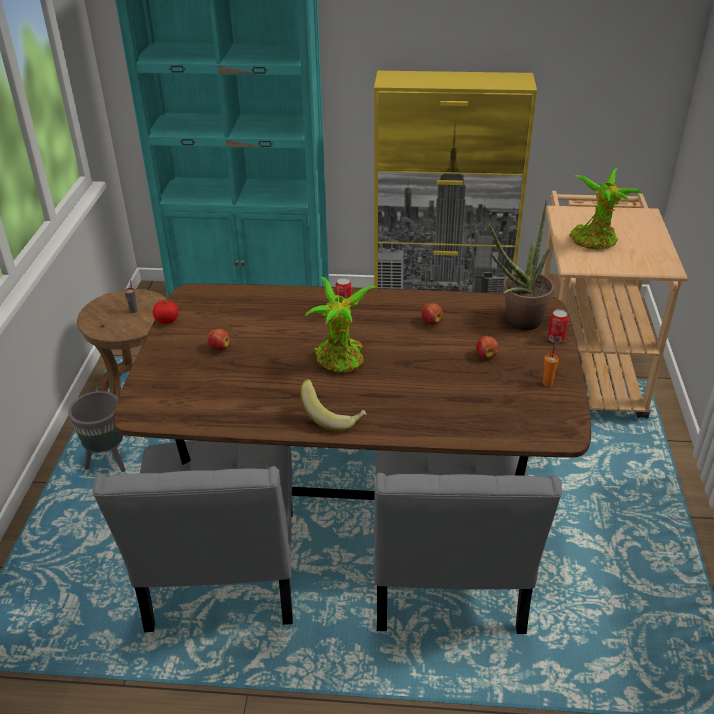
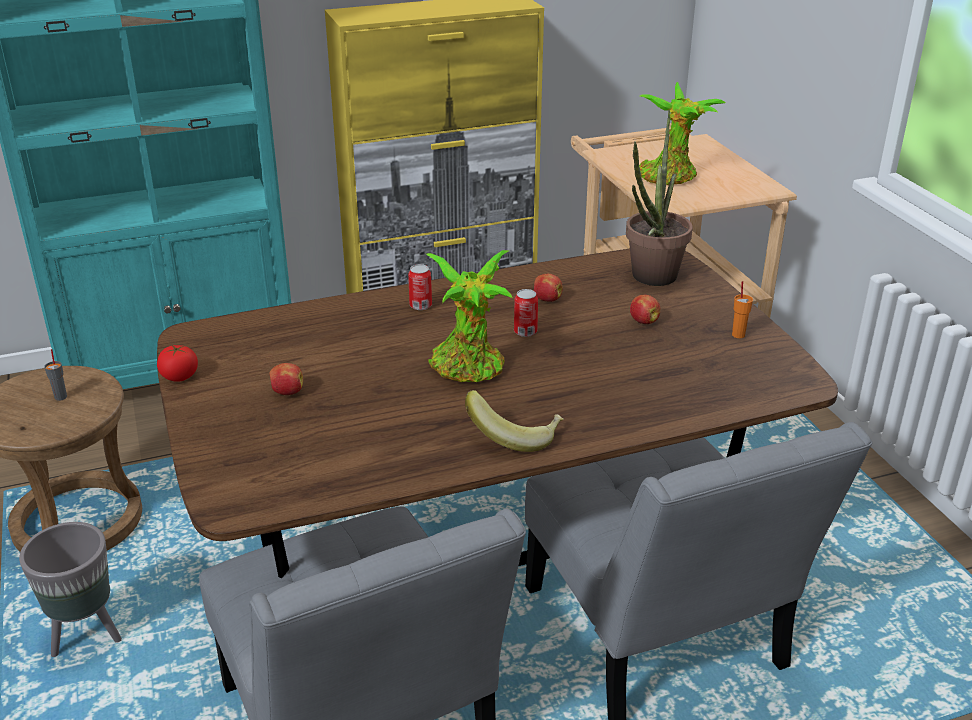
camera: 25 degrees left, 5 degrees down
(555, 339) = (706, 287): can -> can (525, 332)

